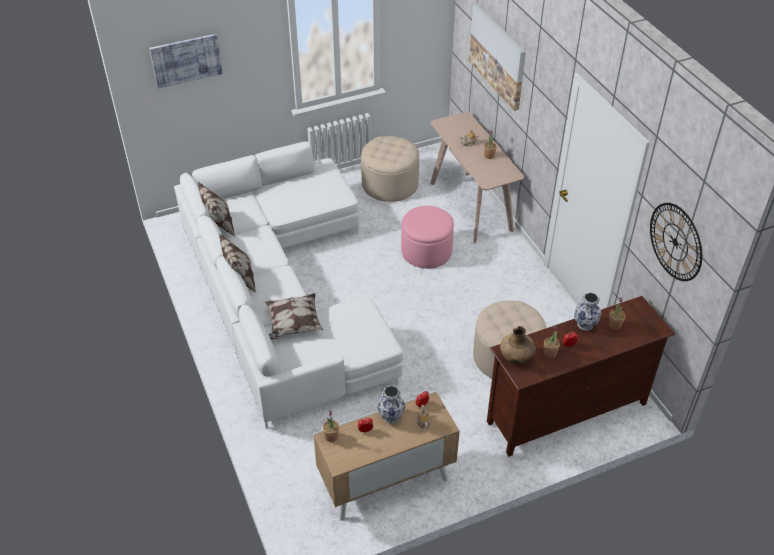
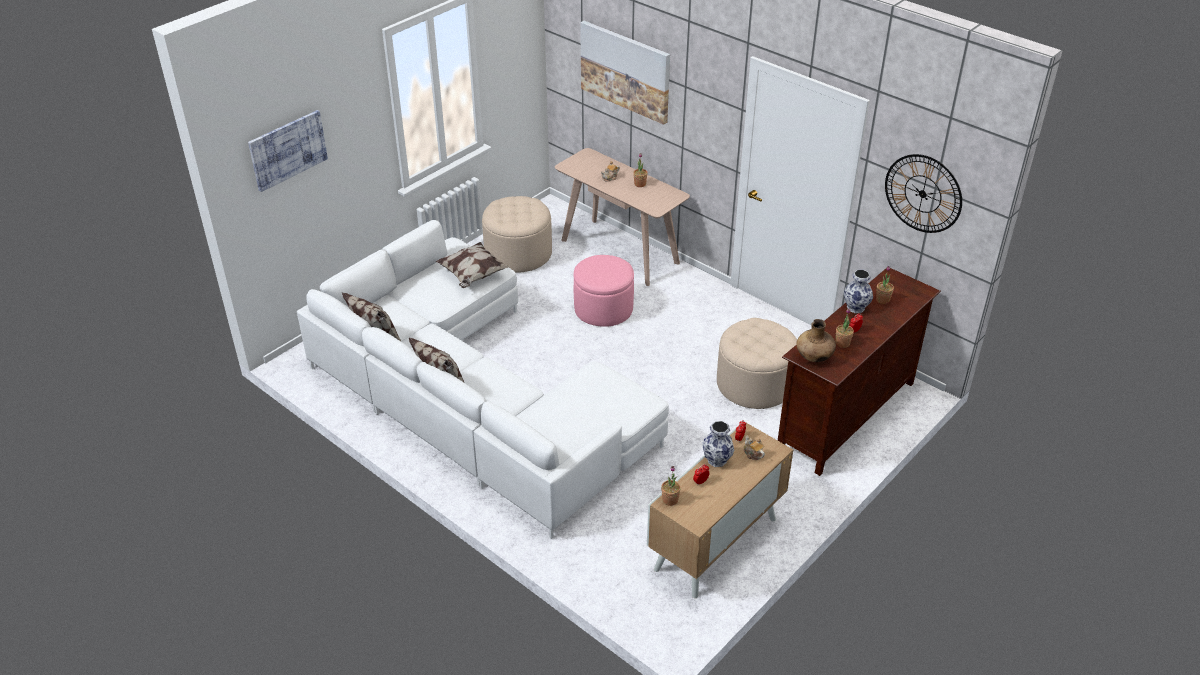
camera: 25 degrees left, 5 degrees down
(293, 324) = (534, 413): pillow -> pillow (472, 275)

